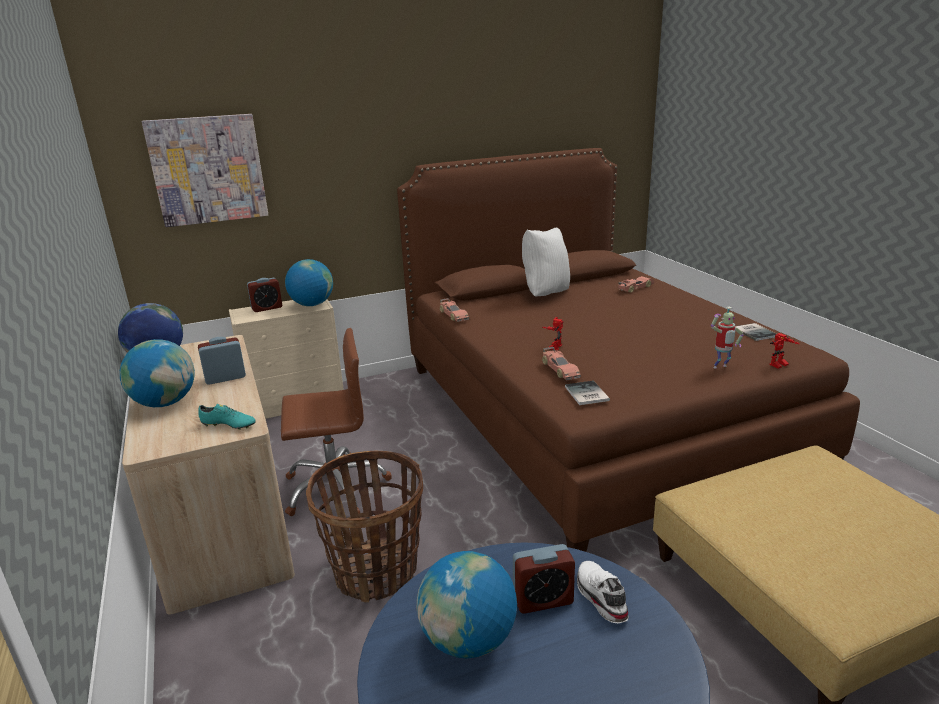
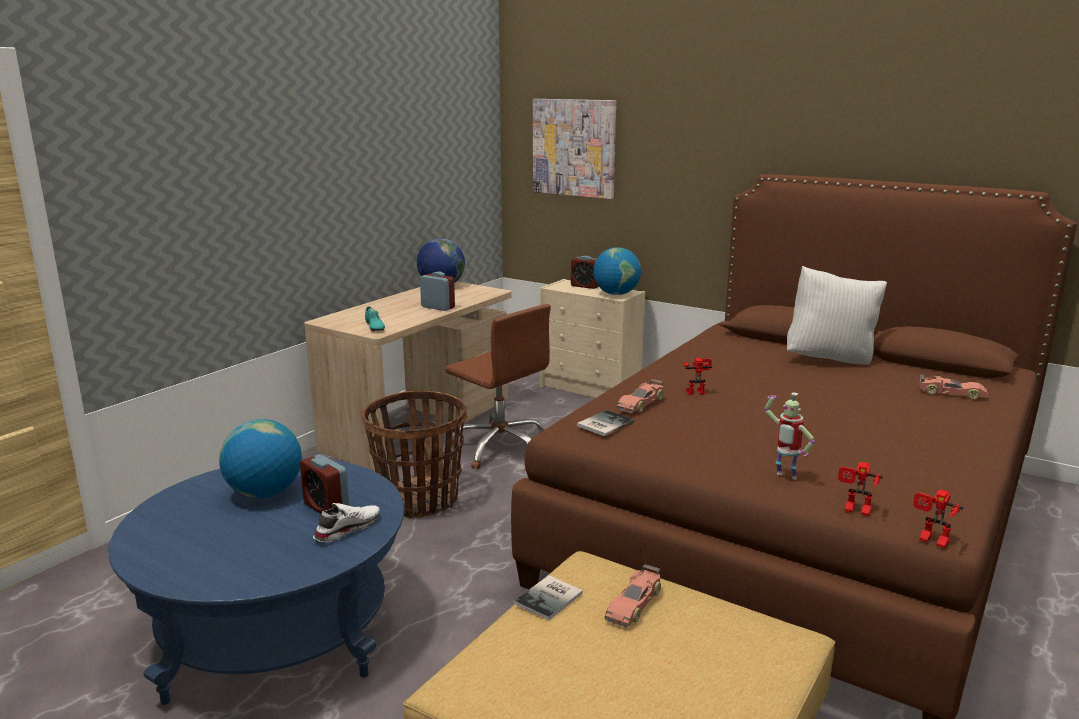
camera: 55 degrees right, 5 degrees down
(165, 403) = (385, 306): globe -> none
(453, 315) = (695, 340): toy car -> toy car (634, 604)
(755, 332) = (946, 482): book -> book (551, 598)
(825, 361) = (930, 541): none -> toy robot

